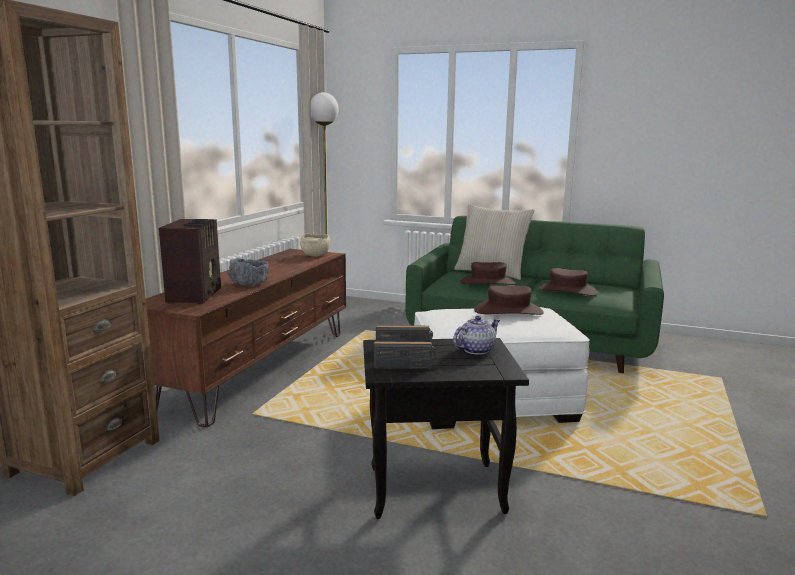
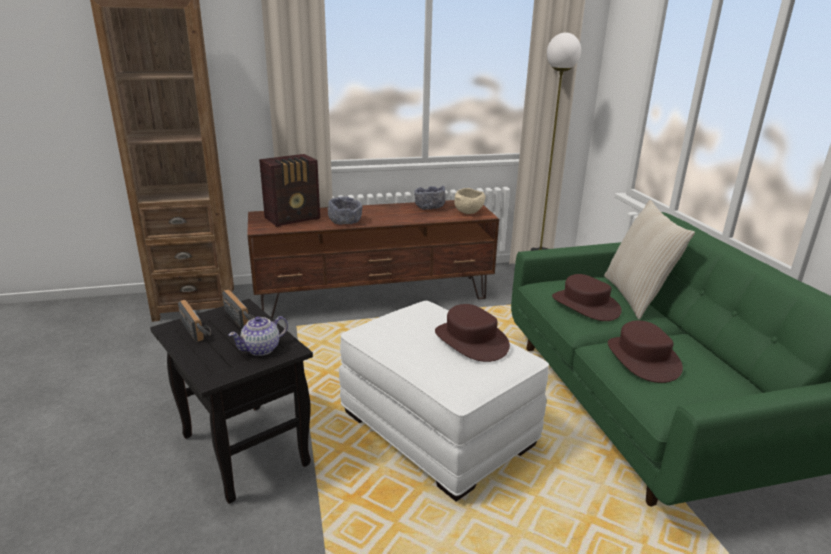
camera: 55 degrees right, 10 degrees up
(278, 260) = (429, 207): none -> grey bowl
(475, 350) = (261, 349): teapot -> teapot turned 120 degrees clockwise

